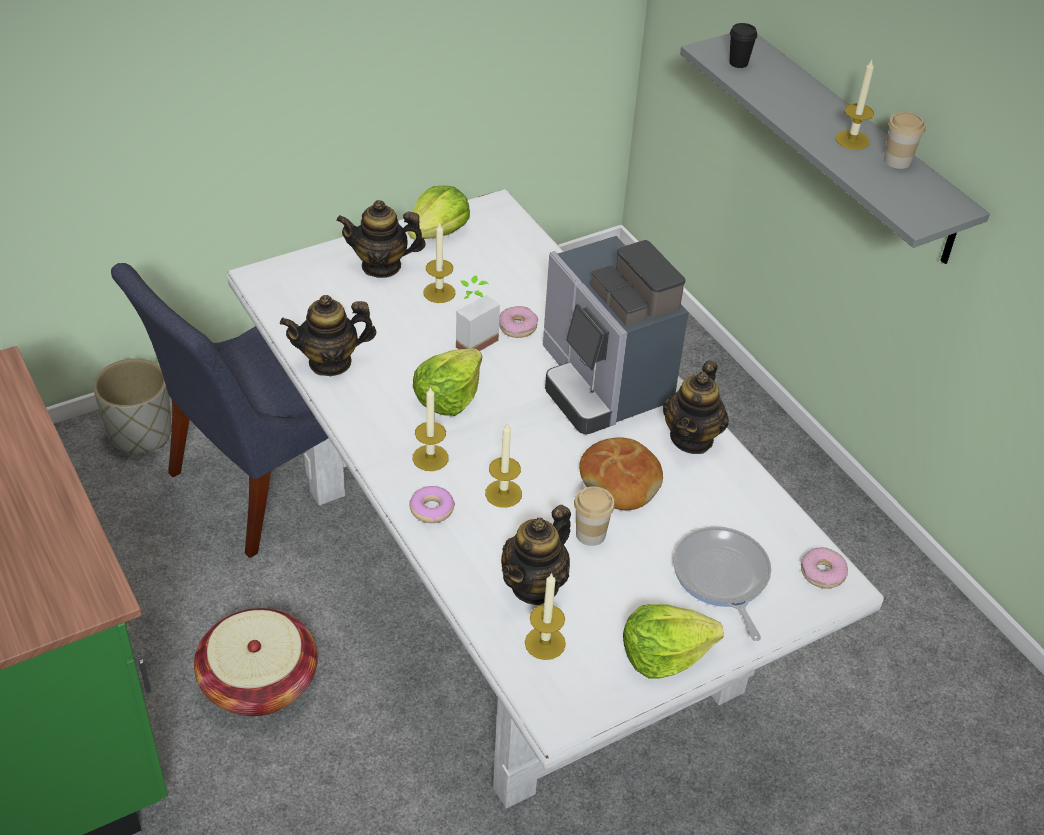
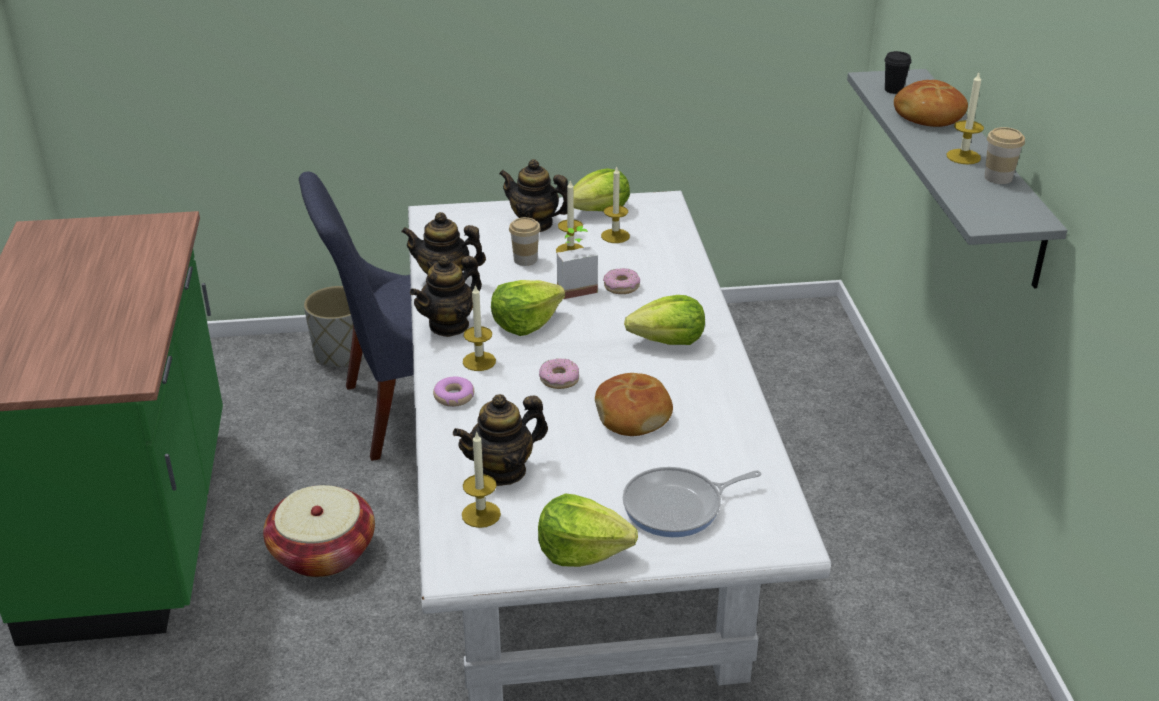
camera: 25 degrees right, 10 degrees down
(503, 493) = (523, 399): candle -> candle (615, 236)
(590, 534) = (579, 446): cup -> cup (525, 259)
(602, 383) = (668, 340): coffee machine -> lettuce
(692, 438) = (724, 397): teapot -> teapot (449, 325)
(721, 578) = (678, 507): frying pan -> frying pan turned 120 degrees counterclockwise
(789, 91) = (927, 115): none -> bread
(822, 573) = (780, 527): donut -> donut (559, 379)

